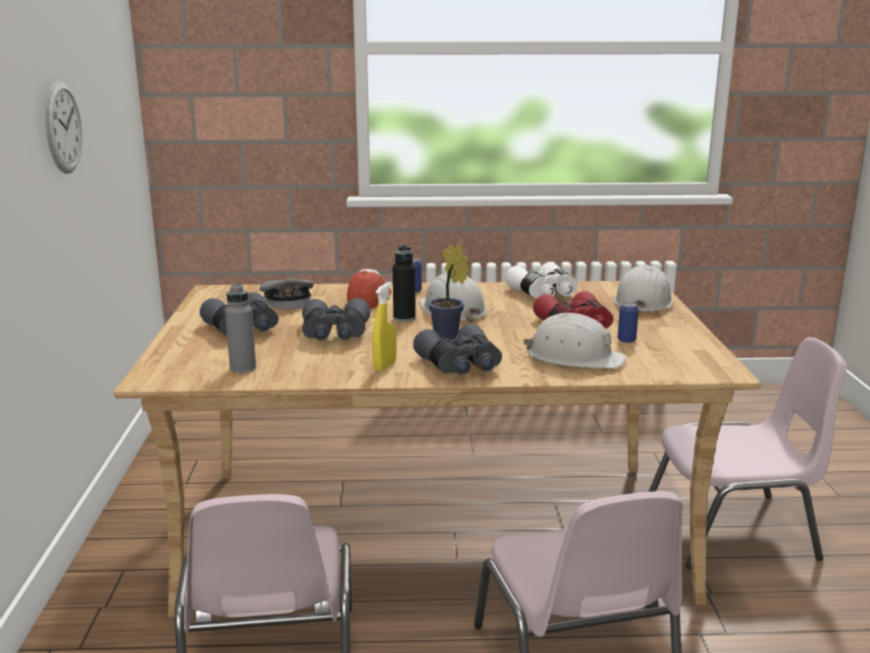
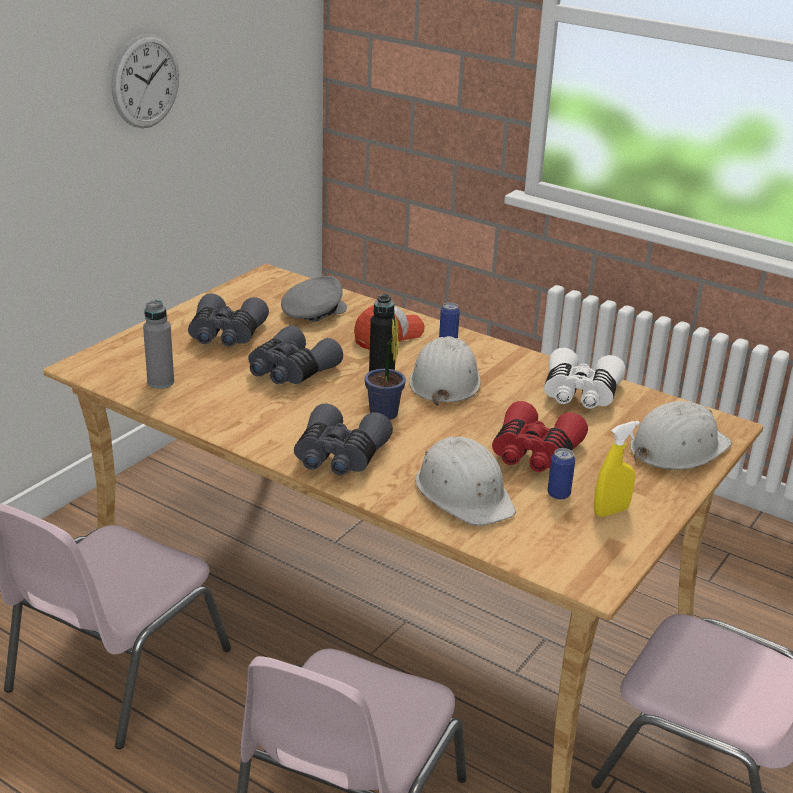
camera: 35 degrees right, 10 degrees up
(288, 300) = (313, 312): grey cap -> grey cap turned 150 degrees counterclockwise
(385, 366) = (272, 429): yellow spray bottle -> yellow spray bottle (611, 511)

